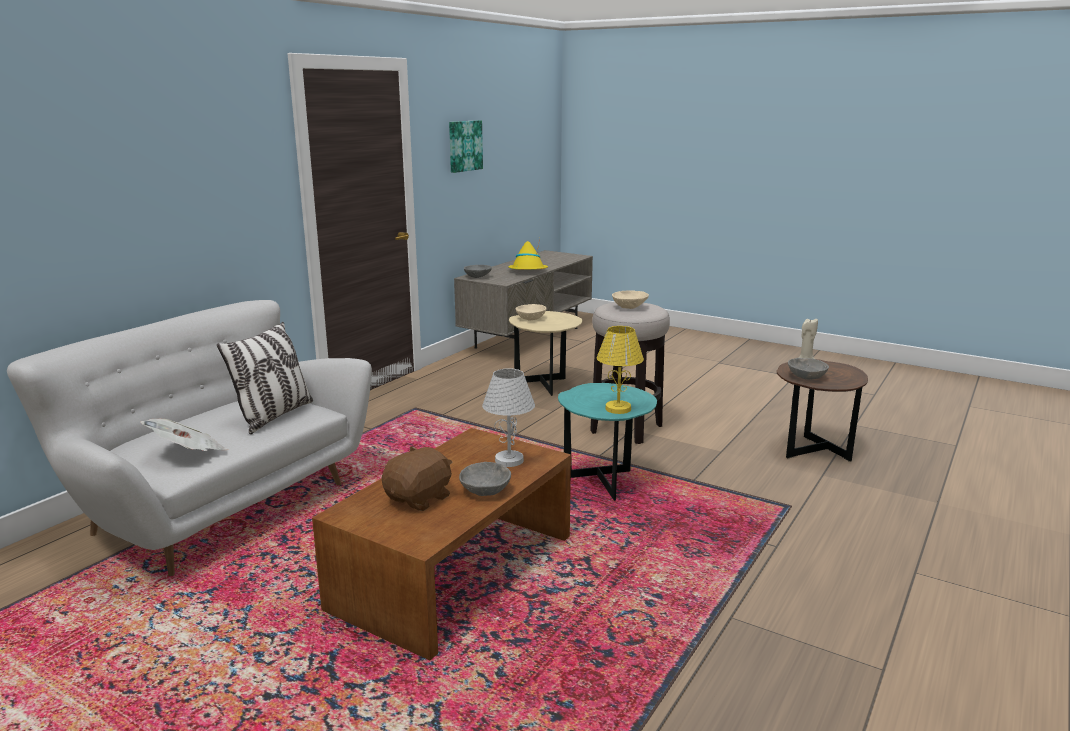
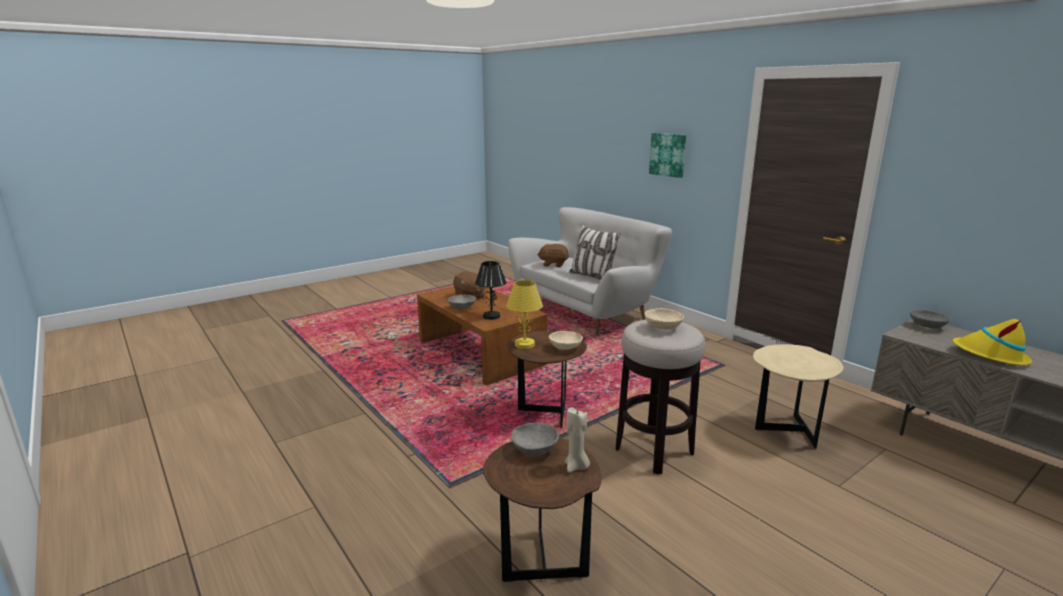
camera: 110 degrees right, 0 degrees up
(188, 453) = (553, 264): newspaper -> brown plush toy
(464, 146) = (991, 169): picture -> picture (668, 154)
(508, 460) = (491, 316): white table lamp -> black table lamp
(531, 319) = (800, 354): beige bowl -> beige bowl (565, 348)
(604, 485) = (546, 413): turquoise side table -> brown side table

